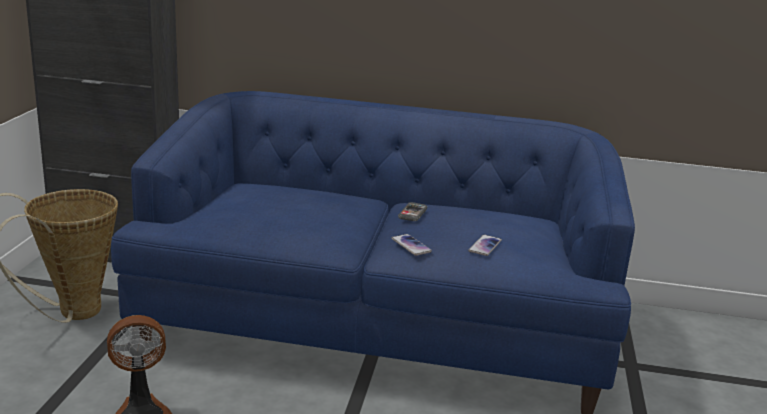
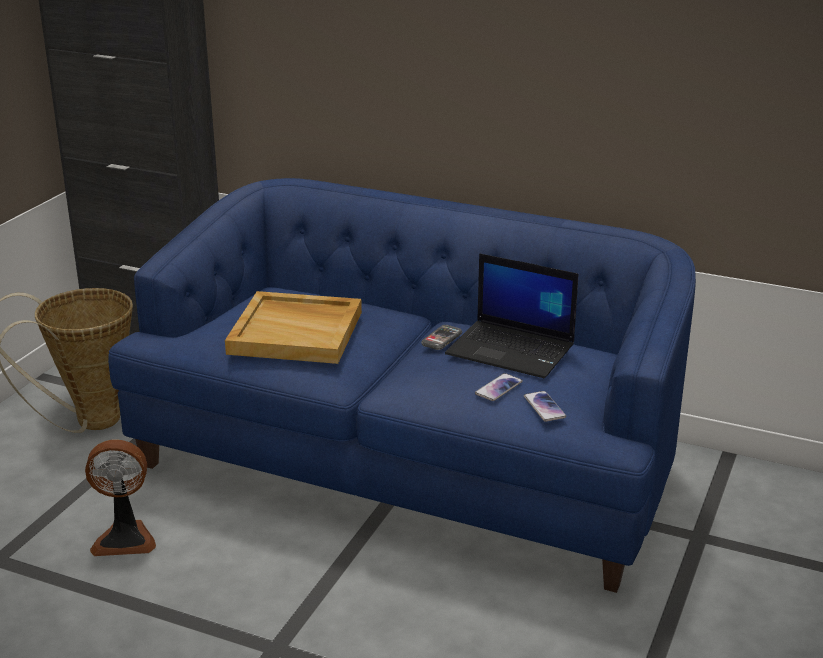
camera: 15 degrees right, 5 degrees up
(287, 212) = (297, 332): none -> beige tray
(411, 245) = (415, 382): phone -> phone (544, 407)
(477, 218) = (512, 349): none -> laptop

